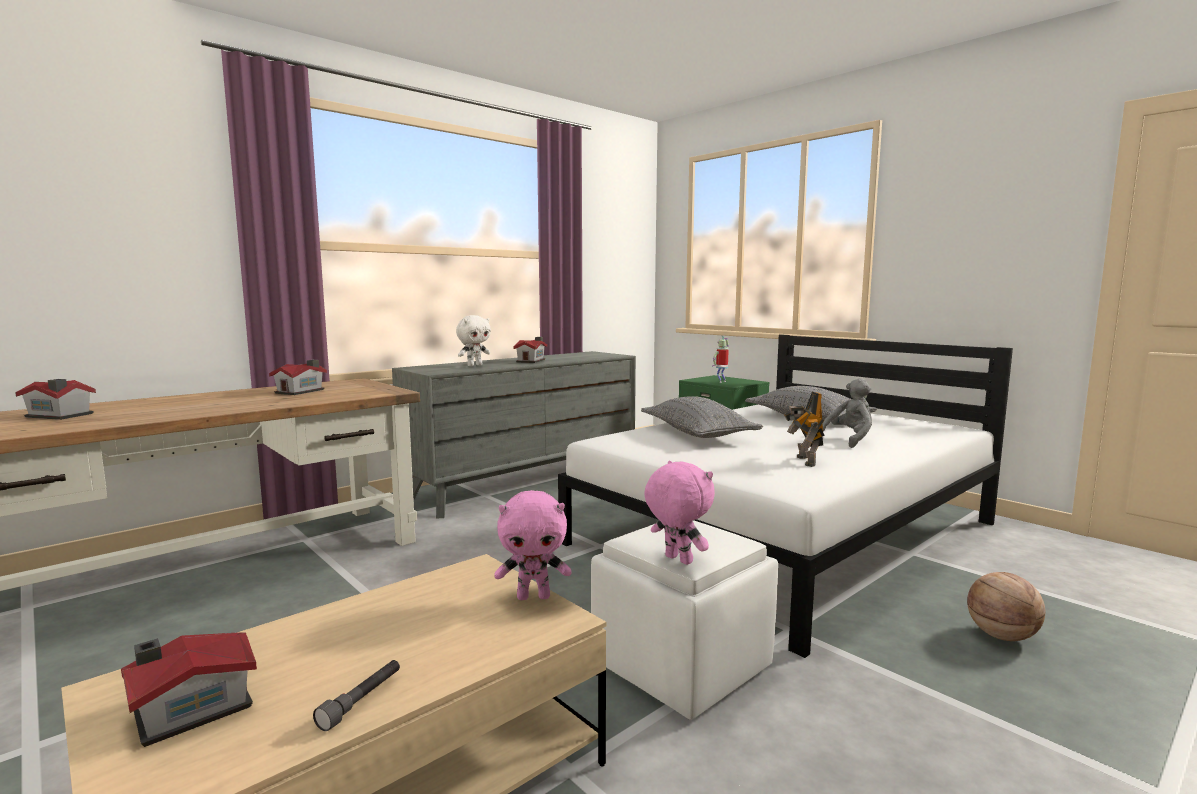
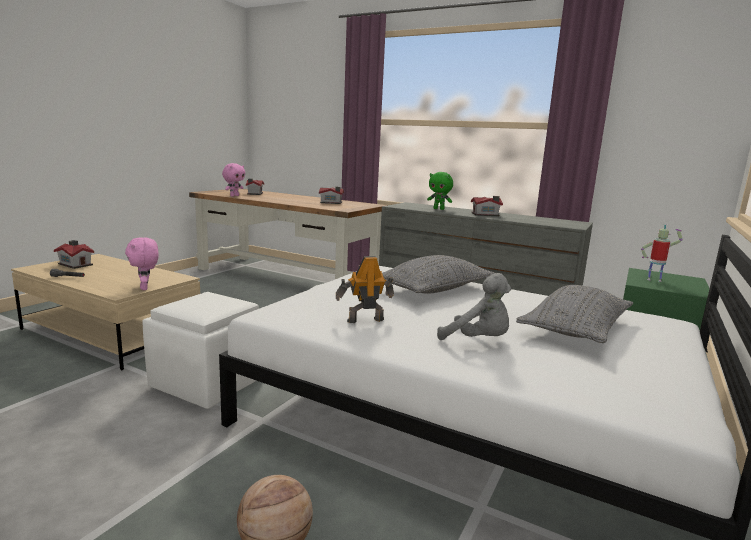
camera: 70 degrees right, 5 degrees up
(474, 365) = (439, 209): white plush toy -> green plush toy
(677, 560) = (169, 302): pink plush toy -> pink plush toy (234, 196)

